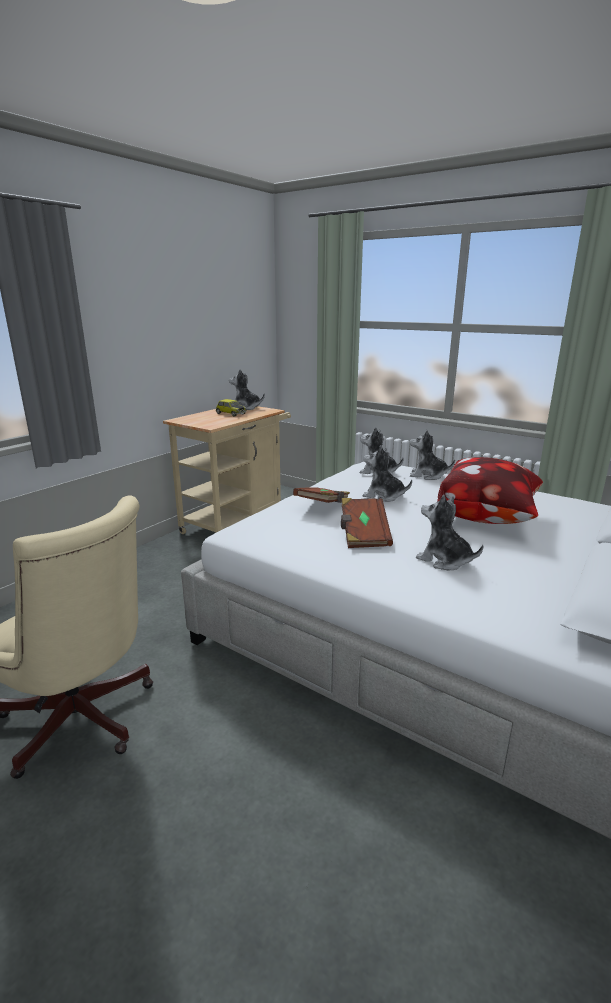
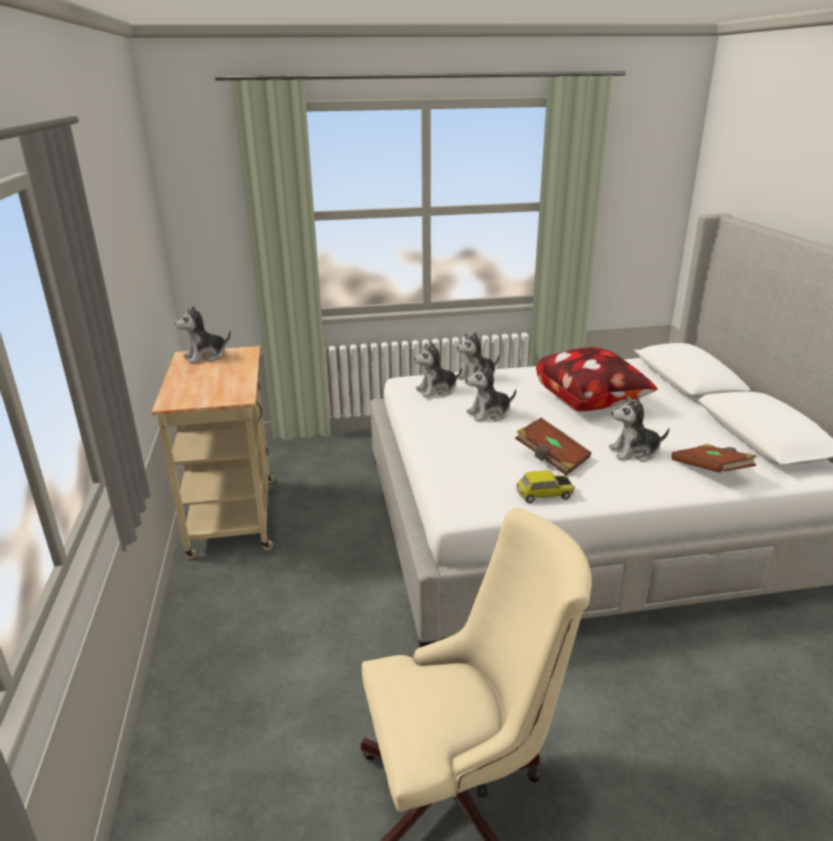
camera: 45 degrees left, 5 degrees up
(230, 414) = (212, 371): toy car -> toy car (544, 495)
(323, 506) = (468, 446): brown book -> brown book (711, 471)

